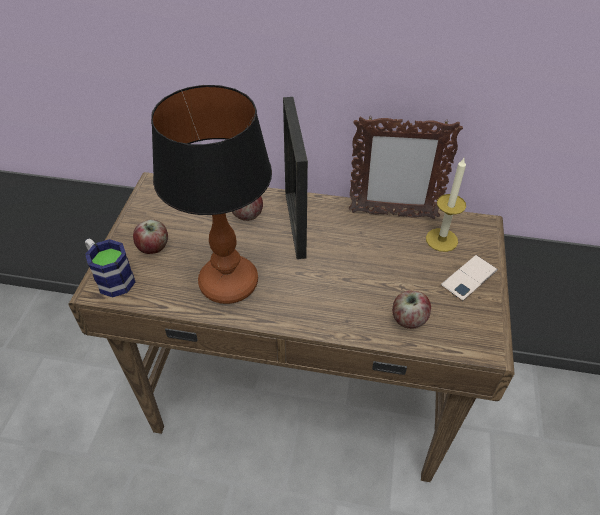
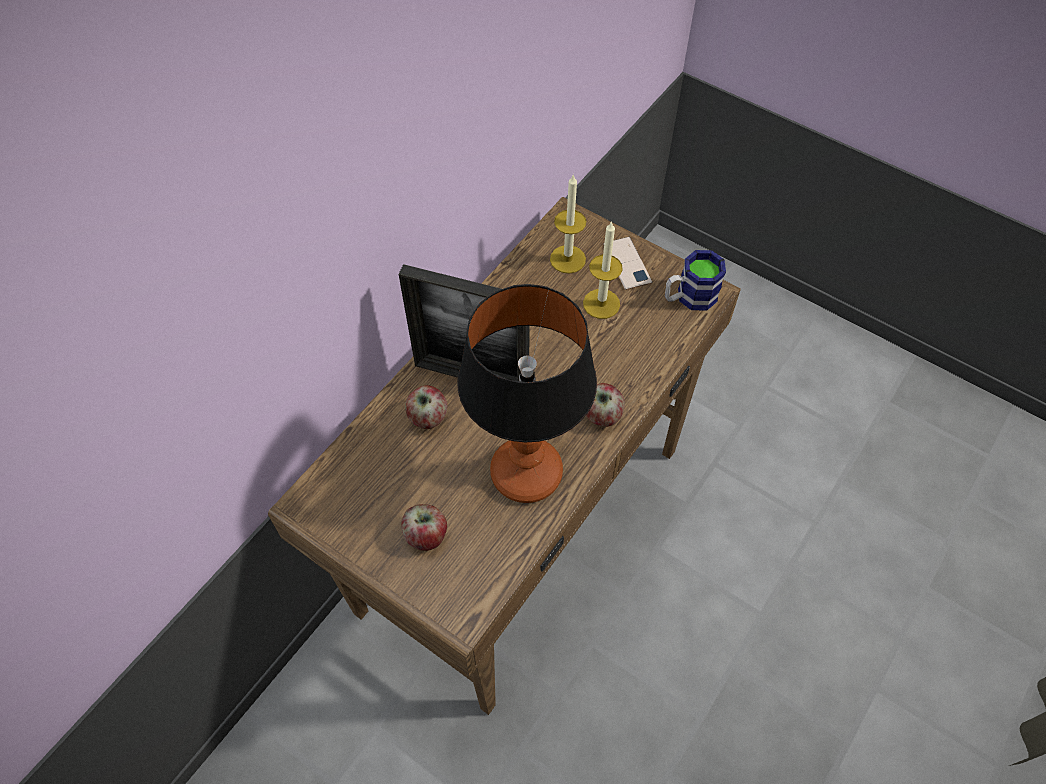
camera: 65 degrees left, 10 degrees up
(111, 277) = (451, 596): mug -> mug (689, 297)
(392, 214) = (509, 282): picture frame -> none
(408, 319) = (652, 335): apple -> apple (601, 415)
(414, 275) = (601, 304): none -> candle

